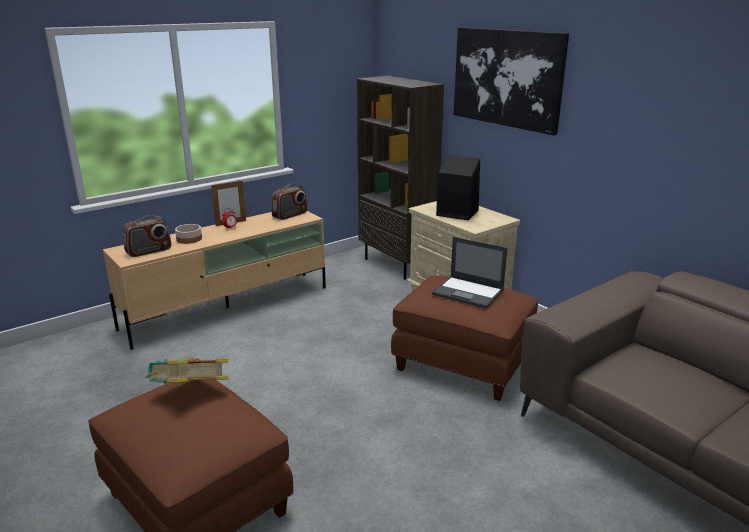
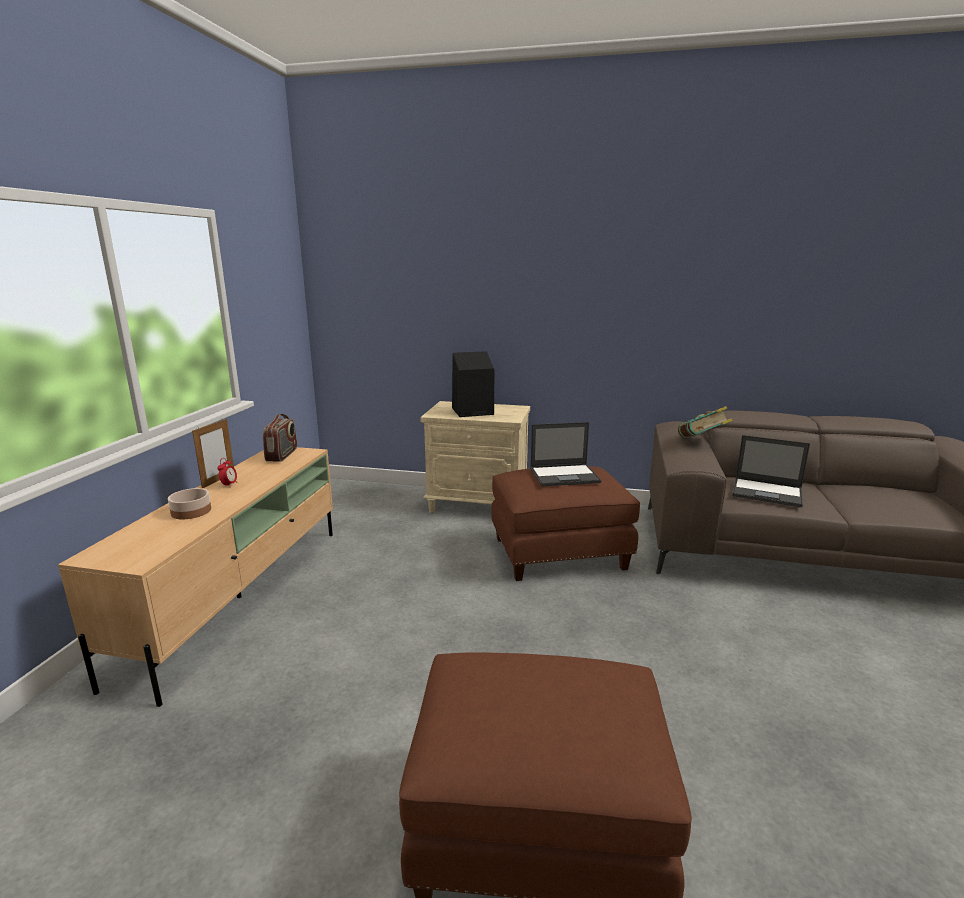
camera: 40 degrees left, 5 degrees down
(149, 251) = (153, 542): radio -> none
(190, 393) = (503, 677): book -> book (701, 442)
(397, 265) = (376, 491): brown bookcase -> none
(507, 78) = (496, 270): picture -> none
(654, 378) = (768, 492): none -> laptop

